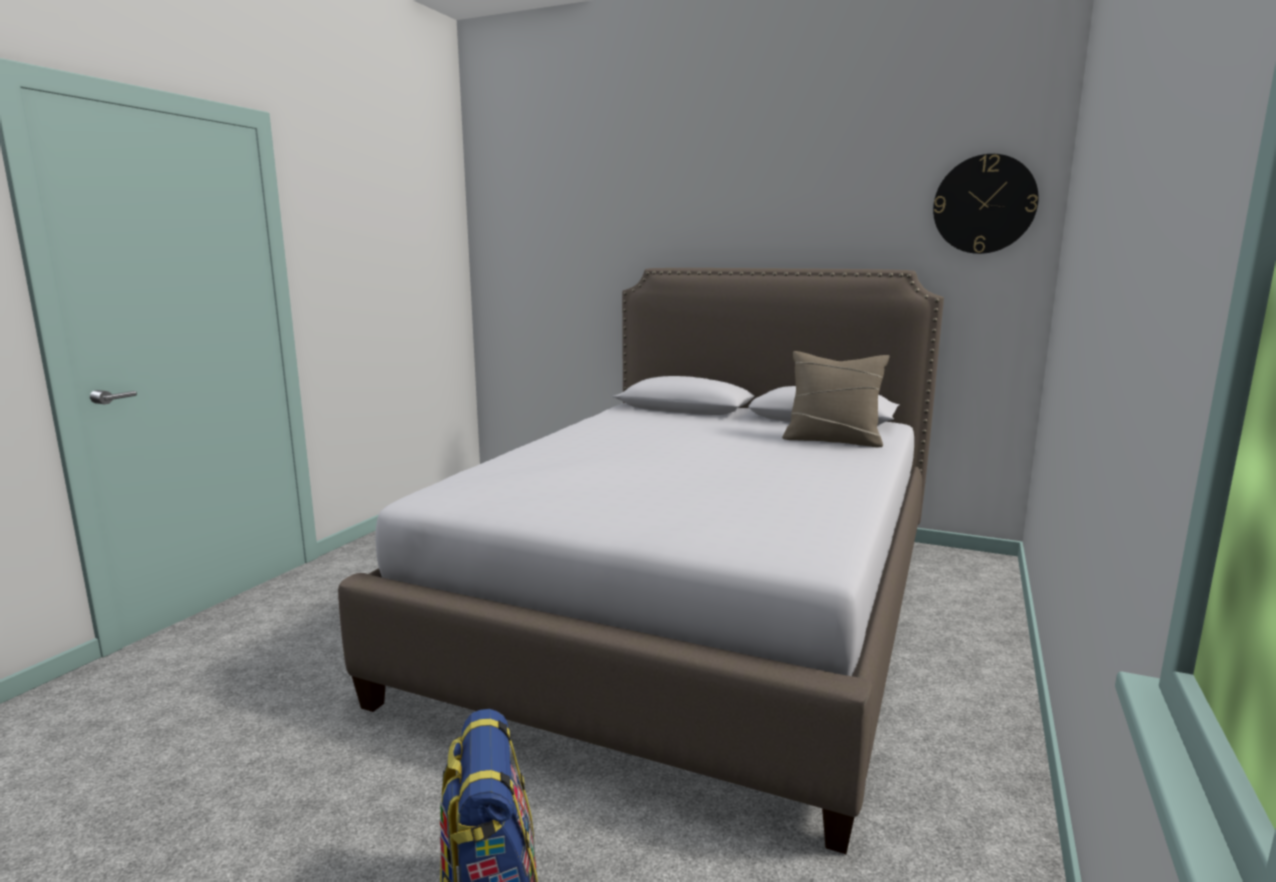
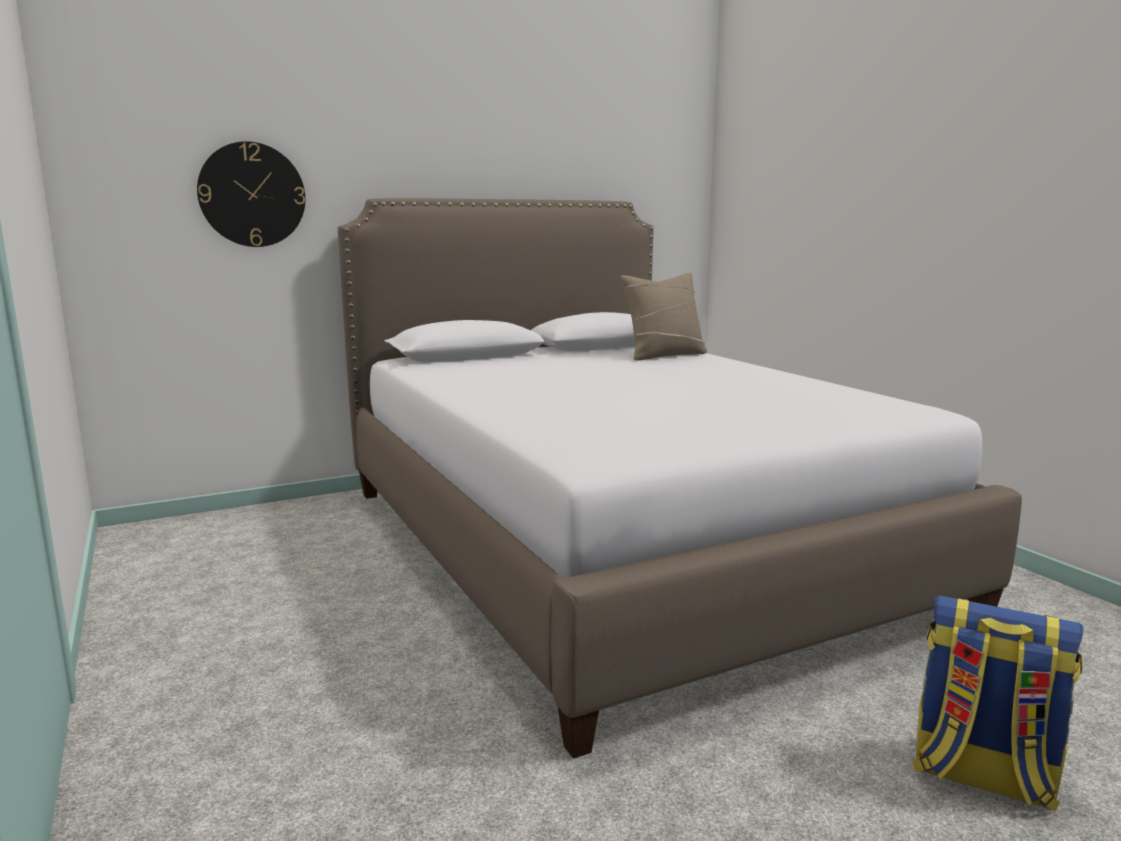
camera: 50 degrees left, 0 degrees up
(984, 204) = (664, 145): wall clock -> wall clock (252, 195)

